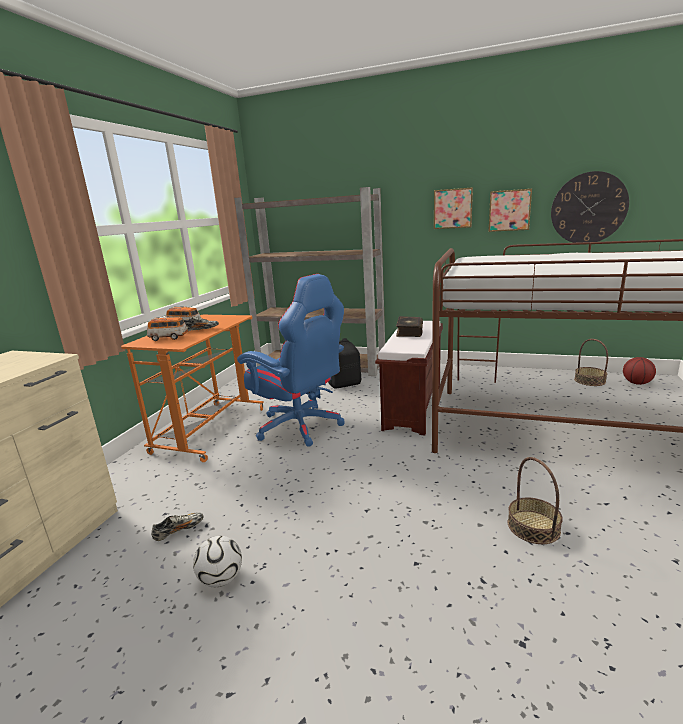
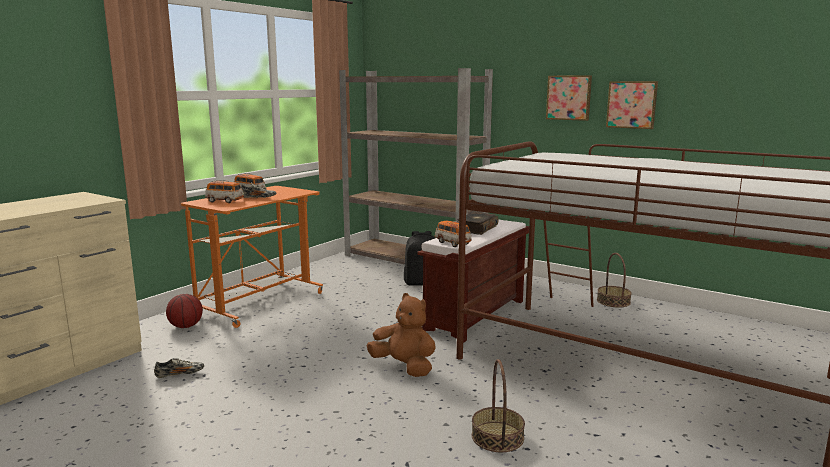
camera: 15 degrees right, 5 degrees down
(221, 579) = (189, 414): football -> none
(299, 426) = (344, 313): blue office chair -> none
(395, 471) = (404, 367): none -> brown plush toy
(406, 348) = (452, 243): none -> toy car
(588, 208) = (724, 109): wall clock -> none
(589, 380) = (712, 322): basket -> basket (613, 301)
(637, 383) = (772, 334): basketball -> basketball (186, 326)

